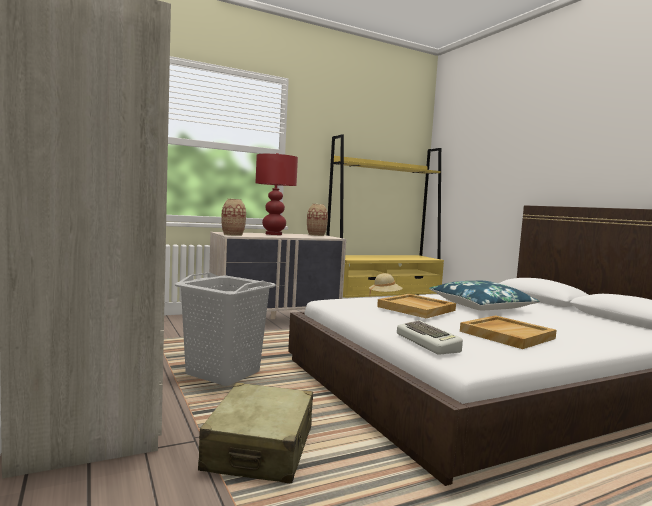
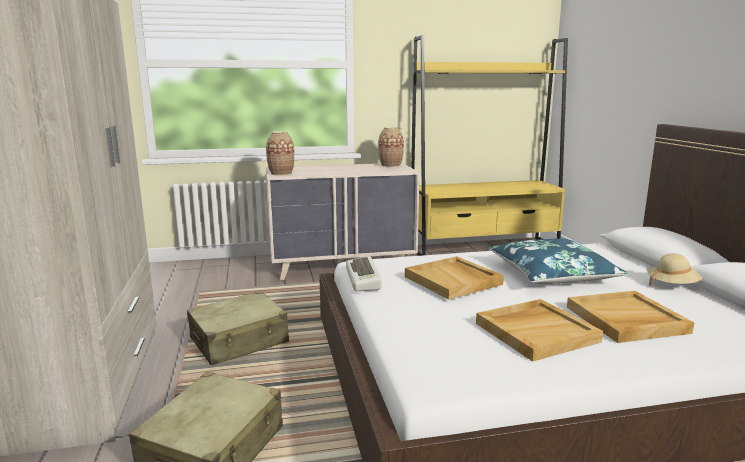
camera: 15 degrees right, 10 degrees up
(223, 373) = (239, 341): grey laundry basket -> beige suitcase
(274, 234) = (336, 168): red table lamp -> none
(385, 296) = (437, 254): beige hat -> beige hat (672, 285)
(429, 343) = (412, 345): keyboard -> keyboard (364, 279)
(557, 328) = (626, 320): none -> beige tray

